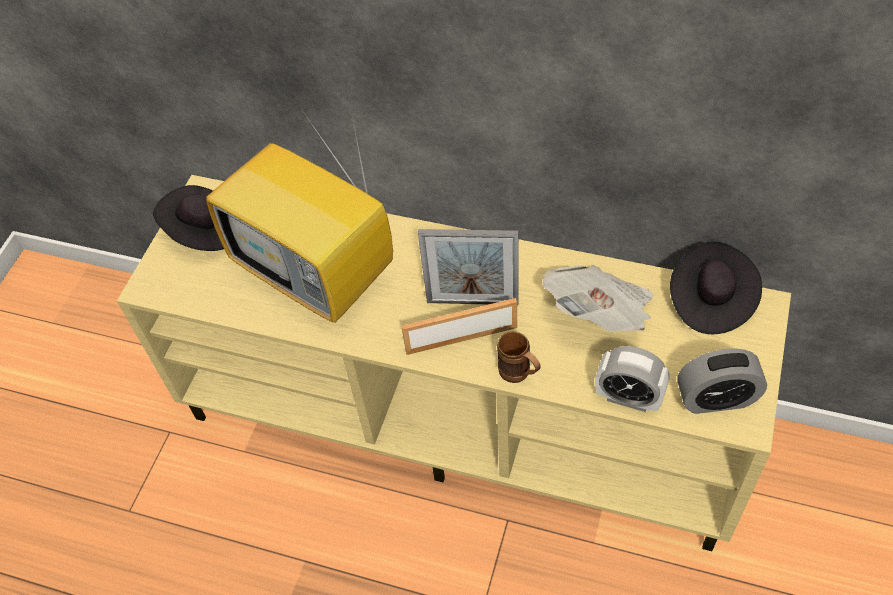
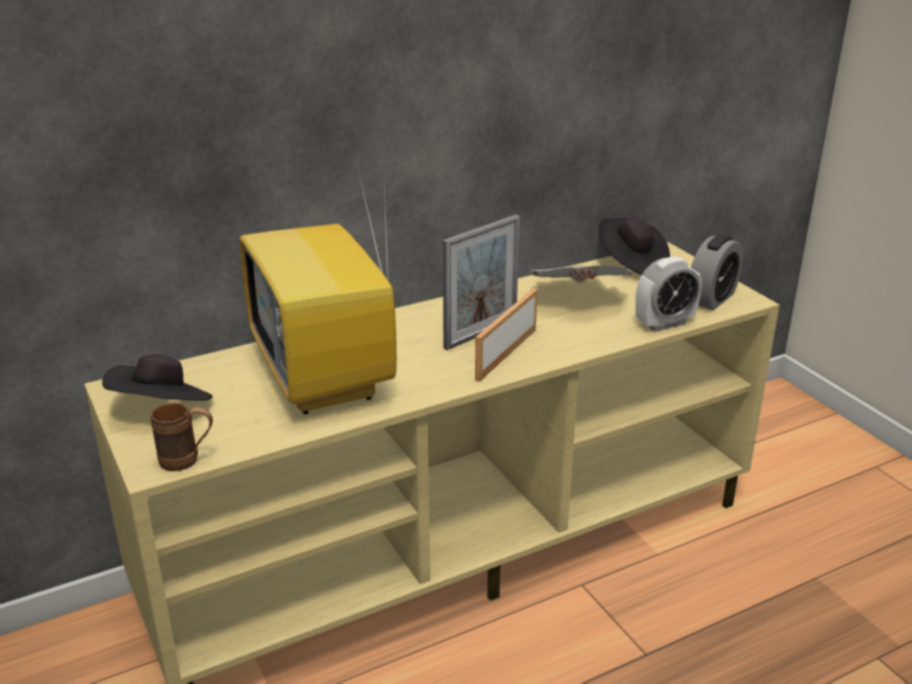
camera: 50 degrees left, 25 degrees down
(319, 274) = (325, 378): television -> television turned 75 degrees clockwise
(519, 375) = (578, 349): brown mug -> brown mug (188, 461)

